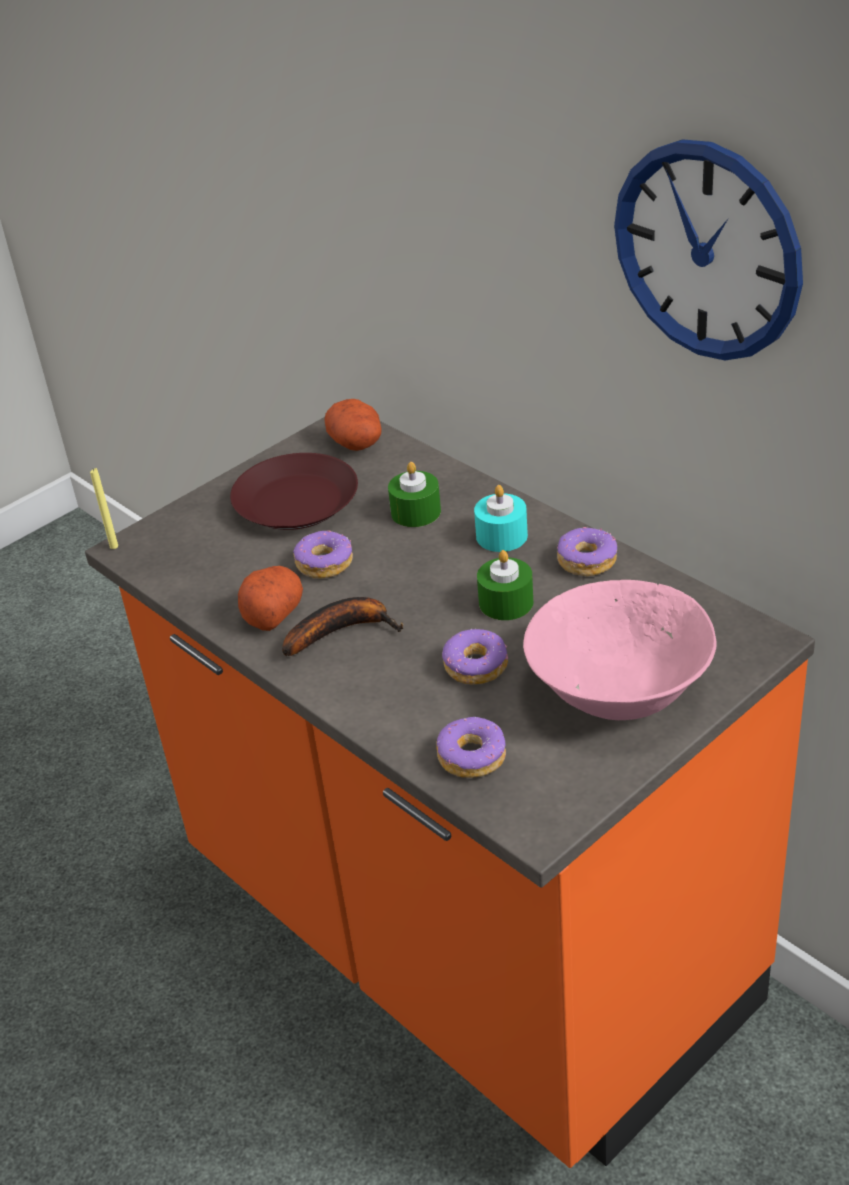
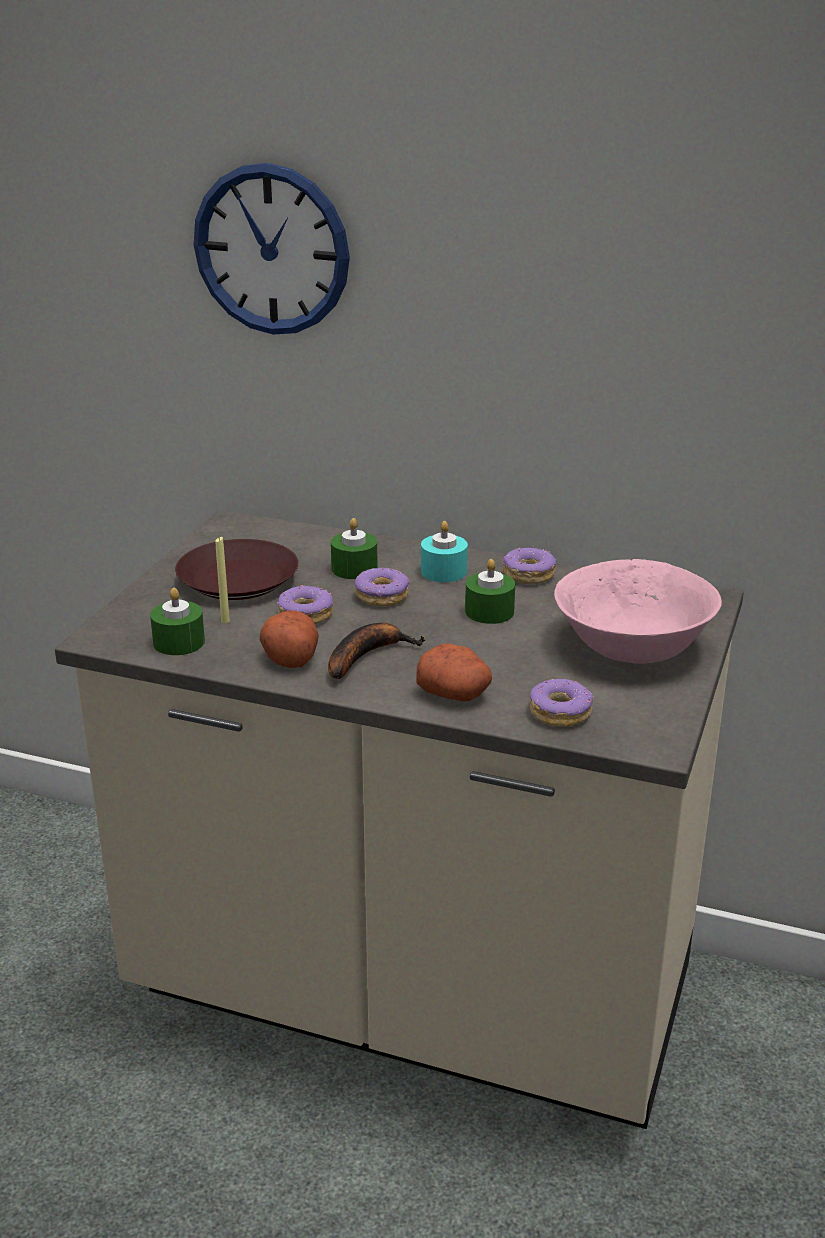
camera: 30 degrees left, 10 degrees down
(114, 546) = (84, 639): yellow candle -> yellow candle (225, 621)
(189, 570) = (179, 642): none -> green candle
(357, 443) = (256, 532): potato -> potato (455, 694)
(461, 940) = (412, 997): orange counter -> beige counter
(476, 666) = (505, 656): donut -> donut (382, 596)
(707, 251) = (633, 276): wall clock -> wall clock (271, 250)

